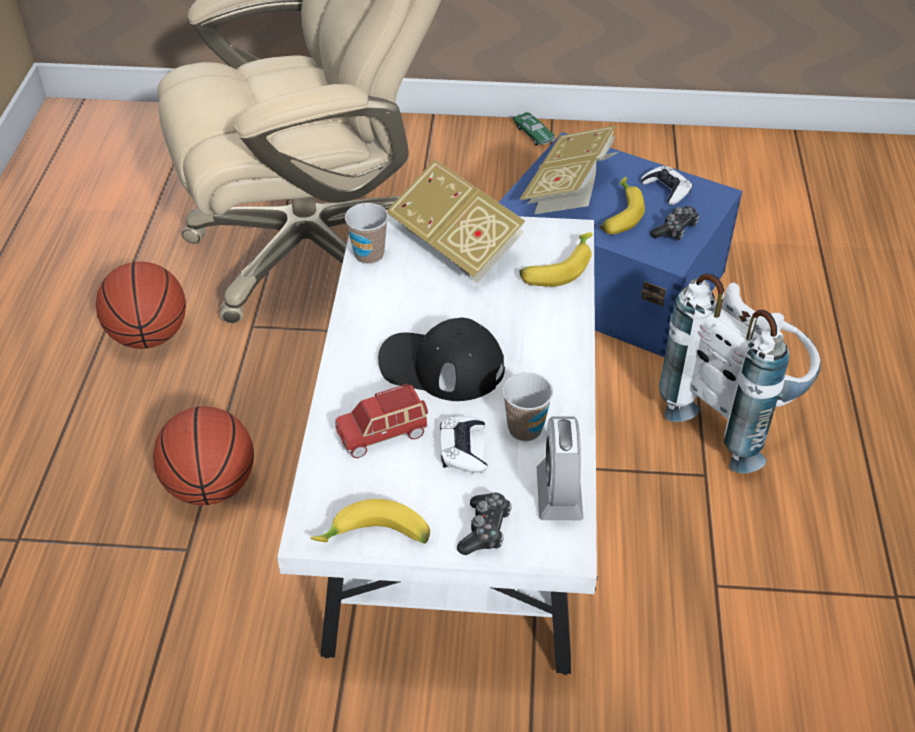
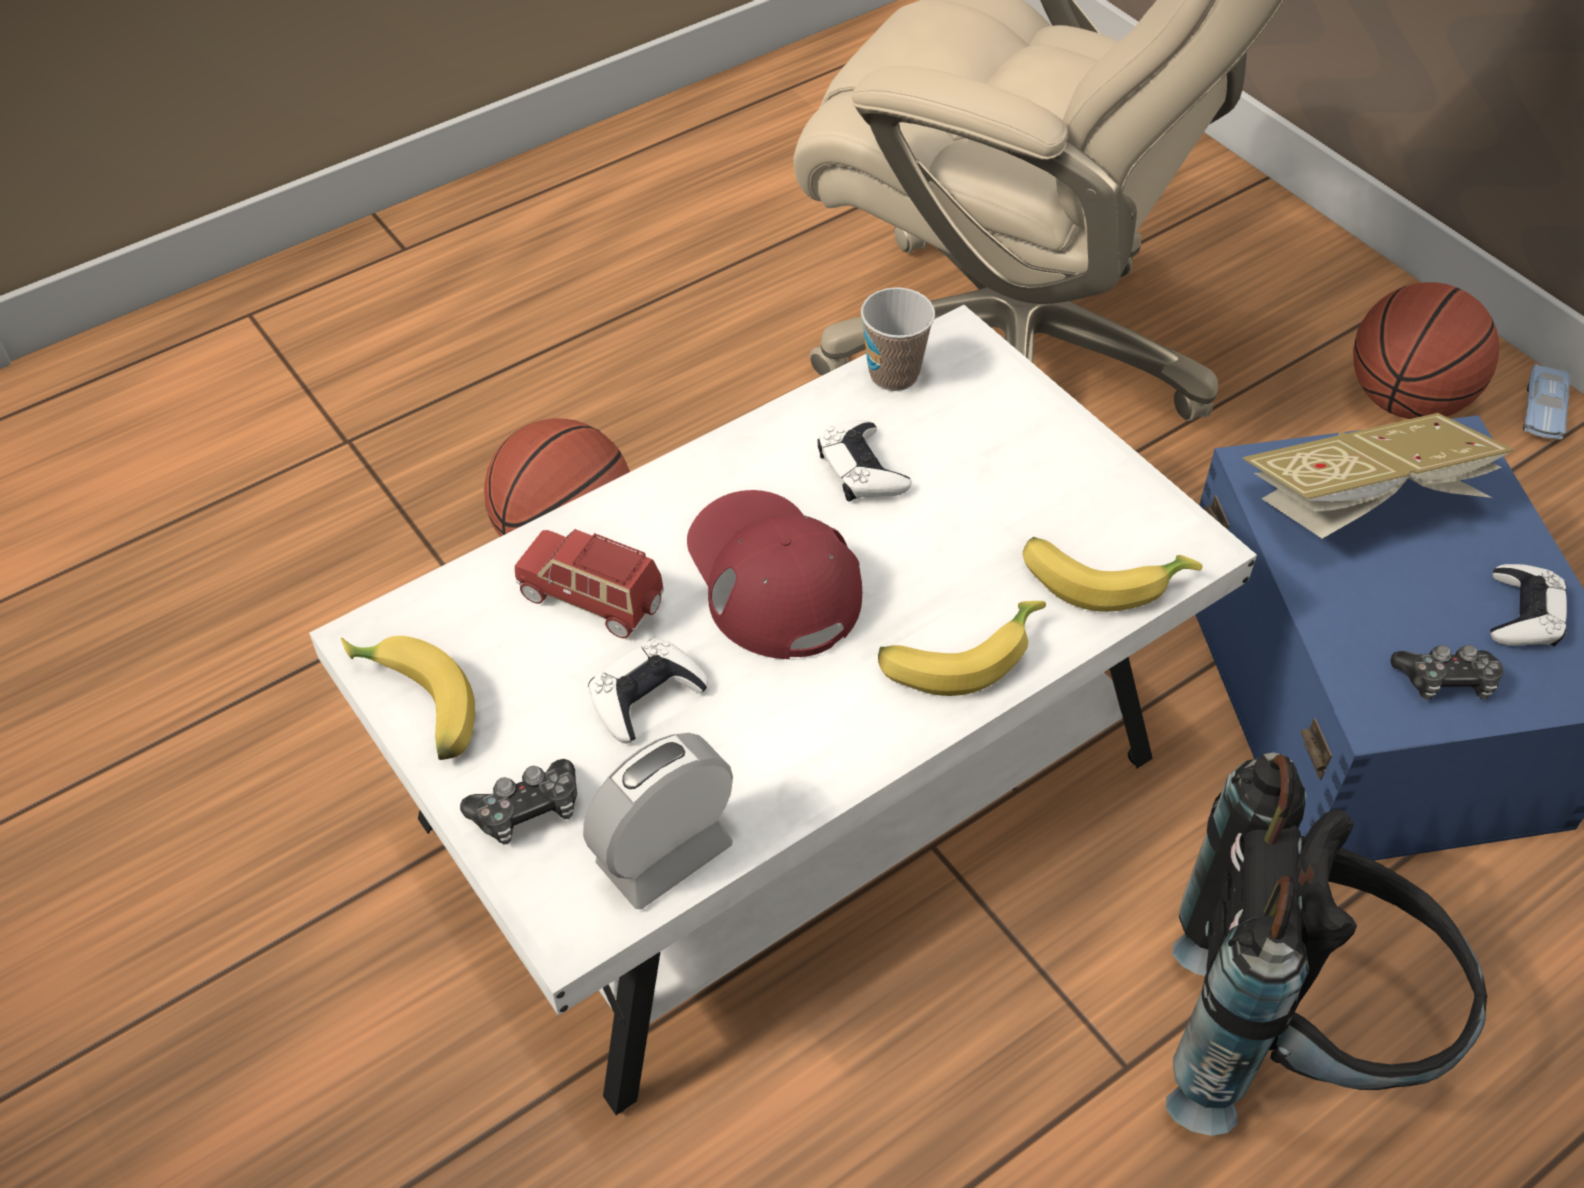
camera: 50 degrees right, 5 degrees up
(149, 336) = (722, 324): basketball -> basketball (1405, 400)
(412, 299) = (861, 469): none -> white game controller
(441, 365) = (772, 577): black cap -> red cap
(457, 246) = (1015, 446): book -> none
(525, 429) = (747, 740): cup -> none
(533, 134) = (1542, 411): green toy car -> blue toy car
(618, 214) = (1389, 591): banana -> banana (958, 655)
(735, 415) = (1288, 1034): white backpack -> black backpack

